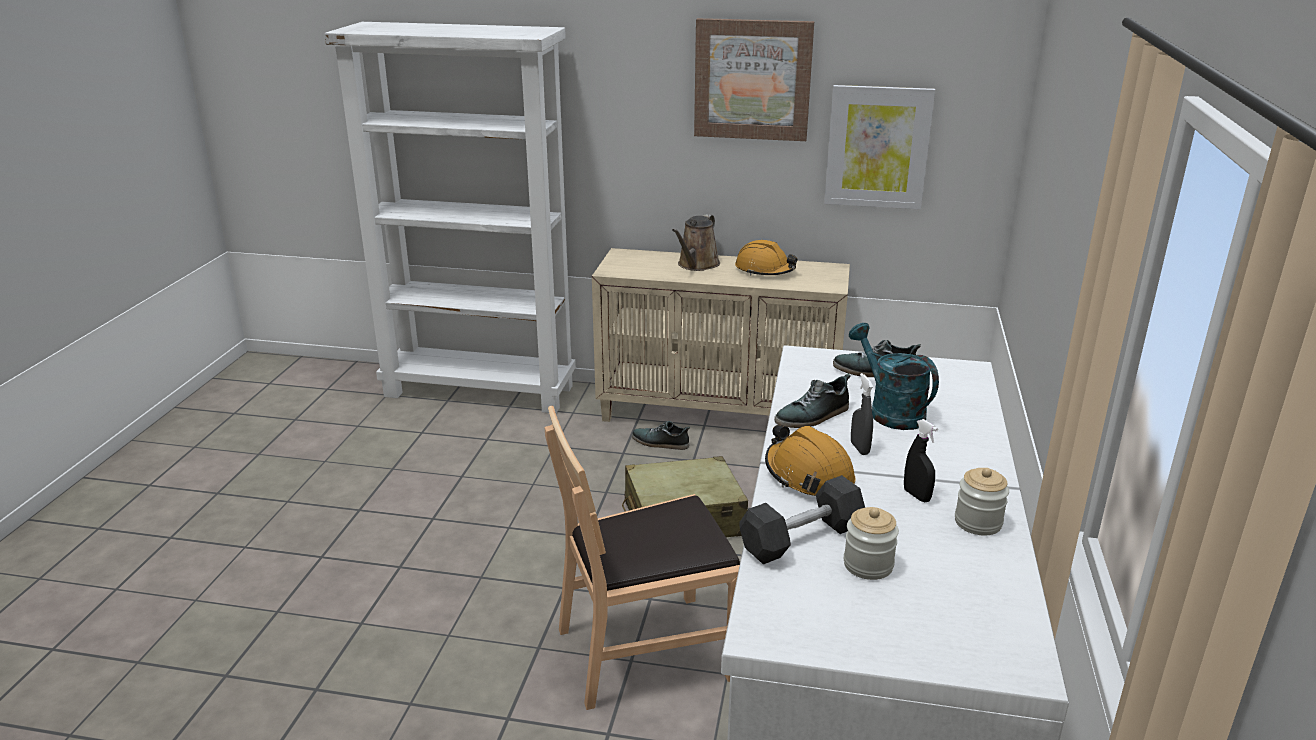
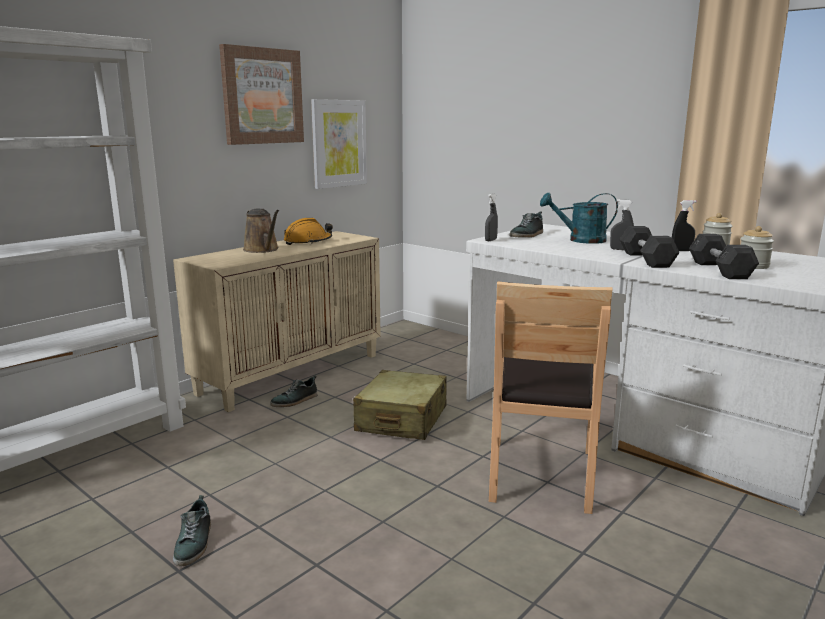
camera: 60 degrees left, 10 degrees down
(803, 357) = (490, 240): none -> grey spray bottle
(808, 475) = (646, 260): orange hard hat -> grey dumbbell
(813, 416) = (572, 249): shoe -> shoe (194, 543)

